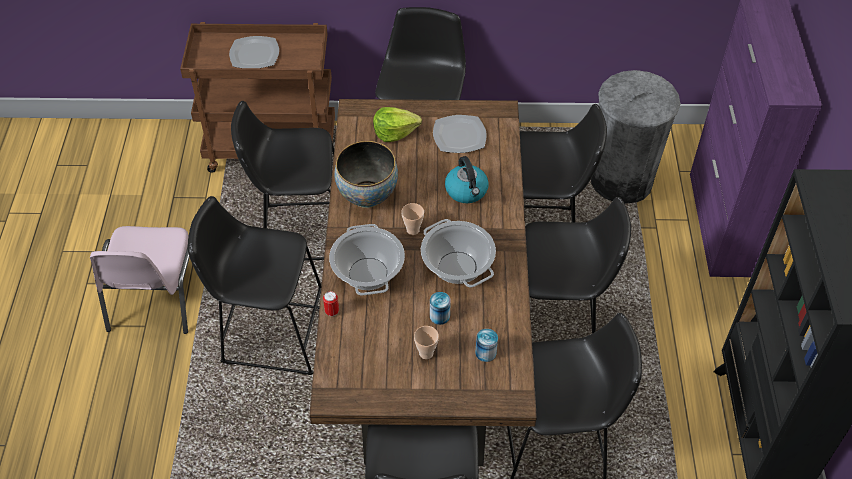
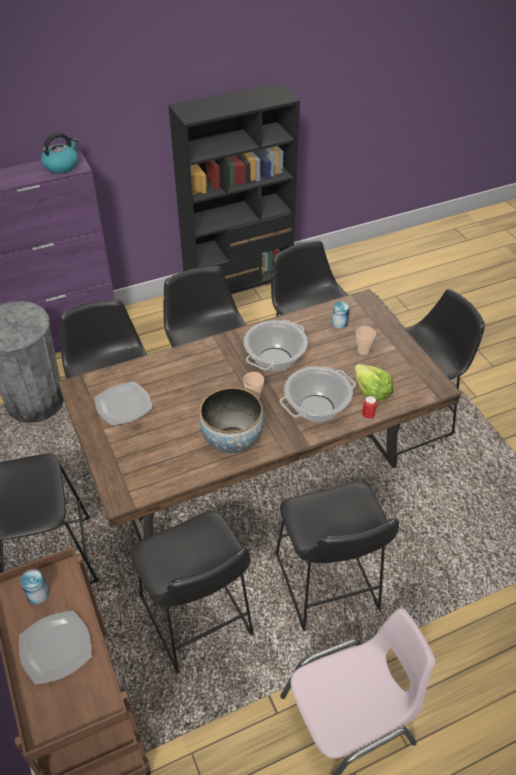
camera: 115 degrees left, 5 degrees down
(394, 132) = (140, 452): lettuce -> lettuce (371, 392)
(439, 316) = (326, 354): can -> can (38, 594)
(467, 191) = (190, 379): kettle -> kettle (62, 165)

